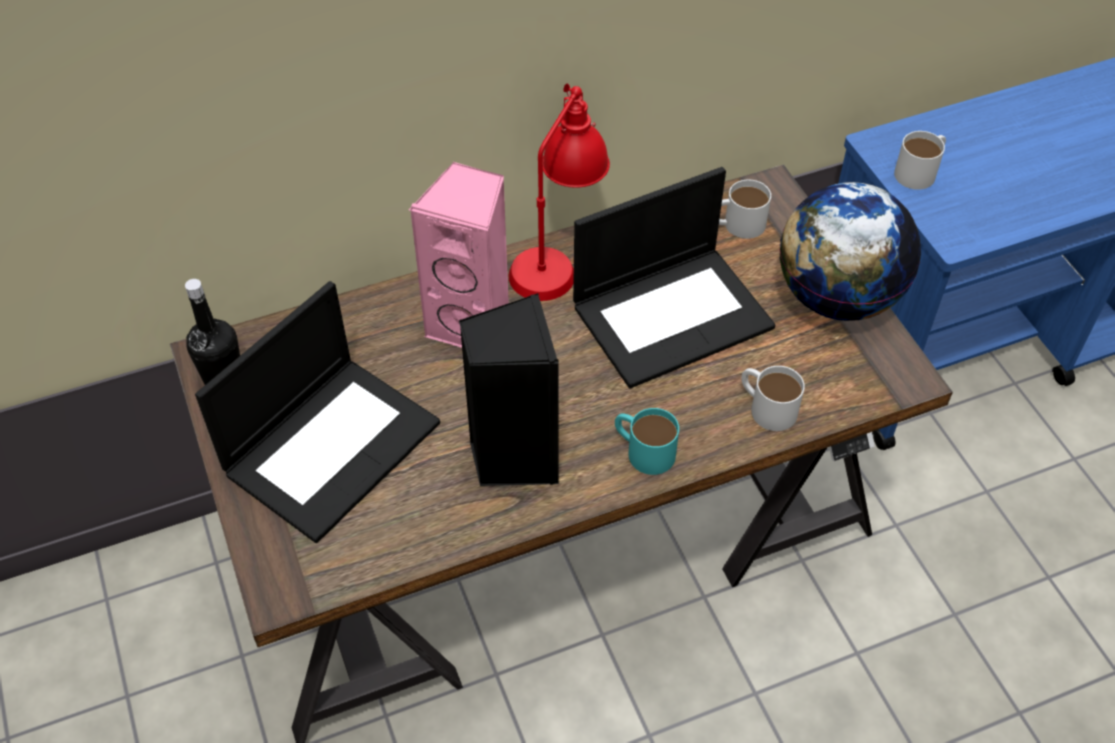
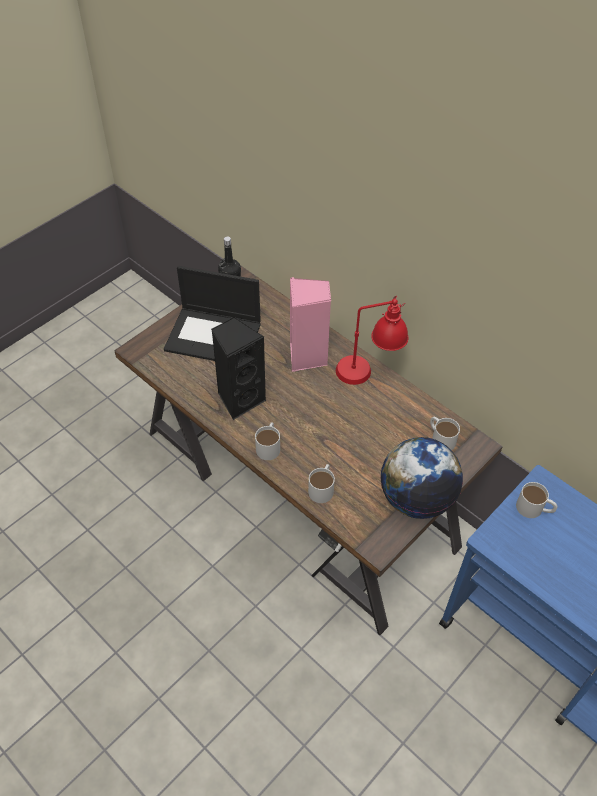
camera: 65 degrees right, 0 degrees up
(643, 450) = (269, 445): turquoise mug -> white mug
(673, 314) = (360, 430): laptop -> none

